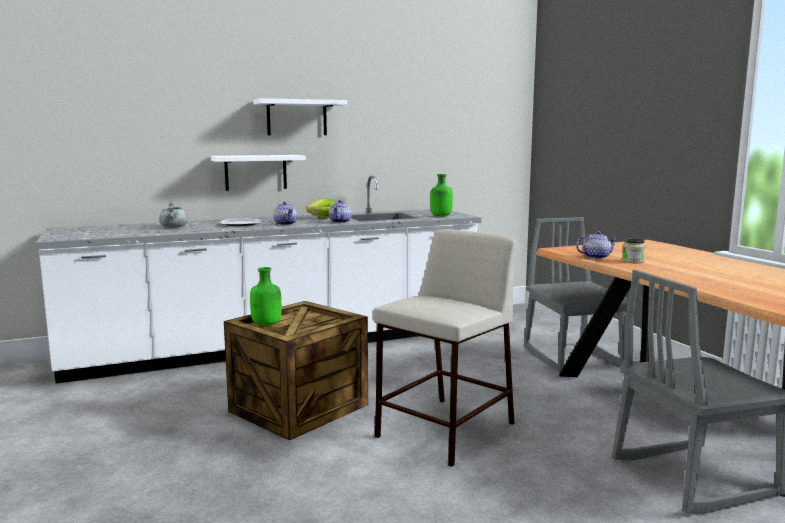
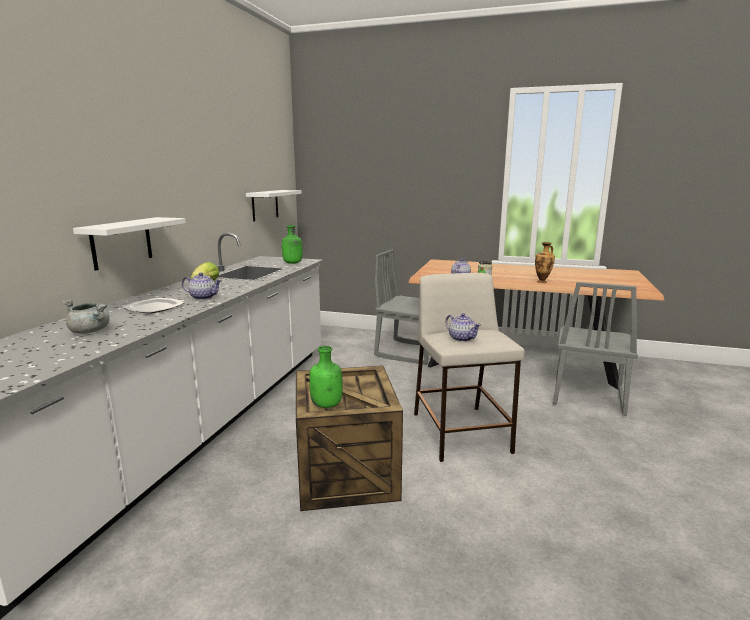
camera: 50 degrees left, 5 degrees up
(297, 118) = (151, 174): white shelf -> white shelf (265, 205)
(340, 222) = (243, 284): teapot -> teapot (461, 338)
(686, 279) = (542, 282): none -> vase

